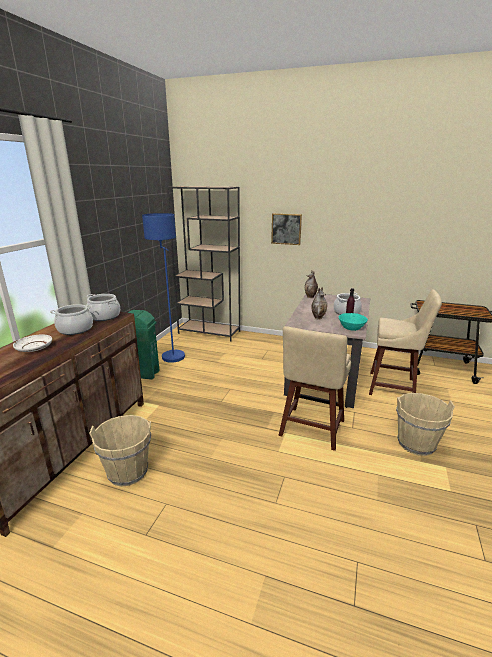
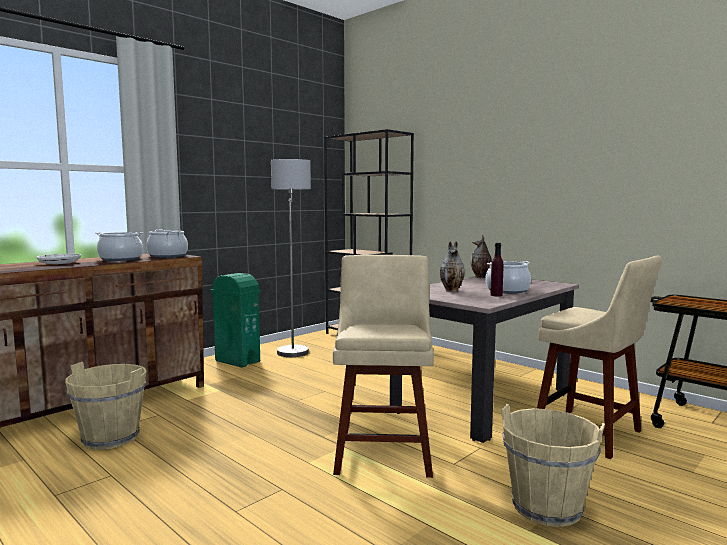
camera: 25 degrees right, 15 degrees down
(171, 354) = (293, 350): blue floor lamp -> grey floor lamp
(286, 229) = (471, 186): picture -> none
(311, 430) = (384, 452): beige chair -> beige chair turned 135 degrees clockwise
(351, 328) = (483, 301): turquoise bowl -> none

